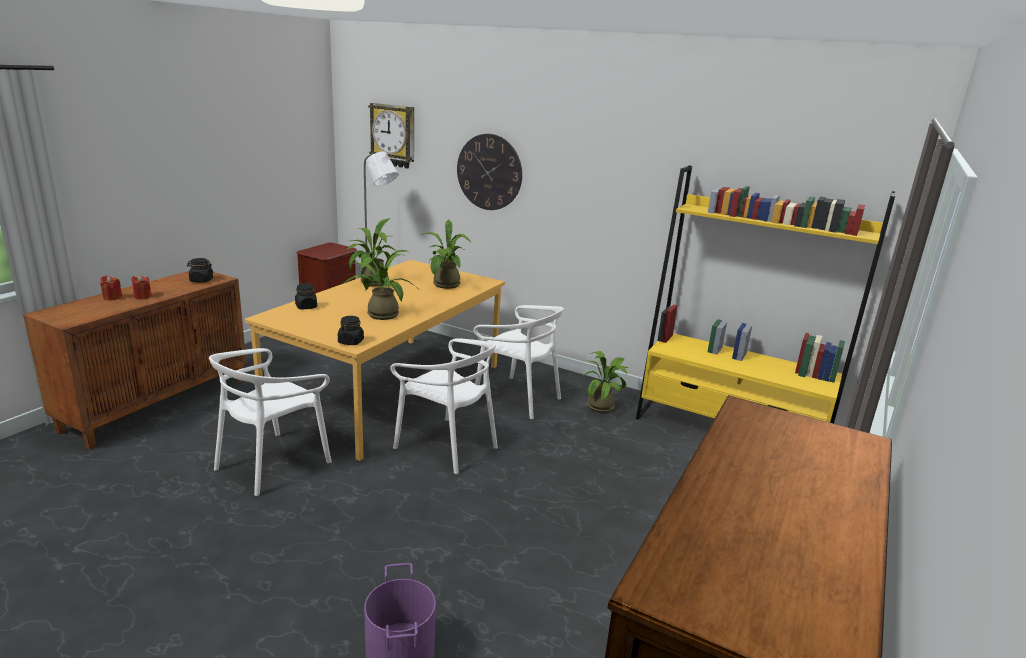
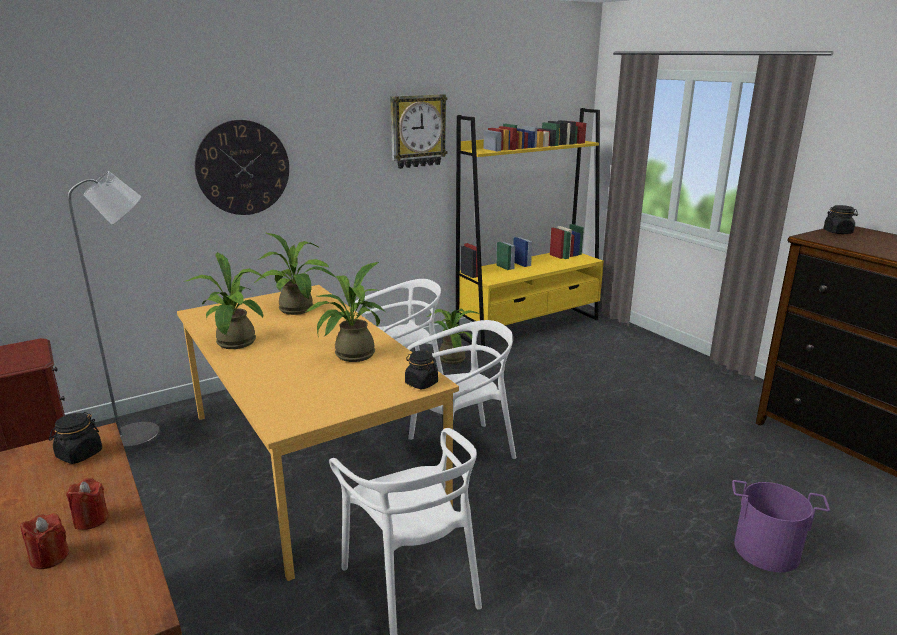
camera: 60 degrees left, 0 degrees up
(306, 307) = (274, 394): black jar -> black jar (837, 232)
(393, 135) = (67, 149): wall clock -> wall clock (417, 131)

